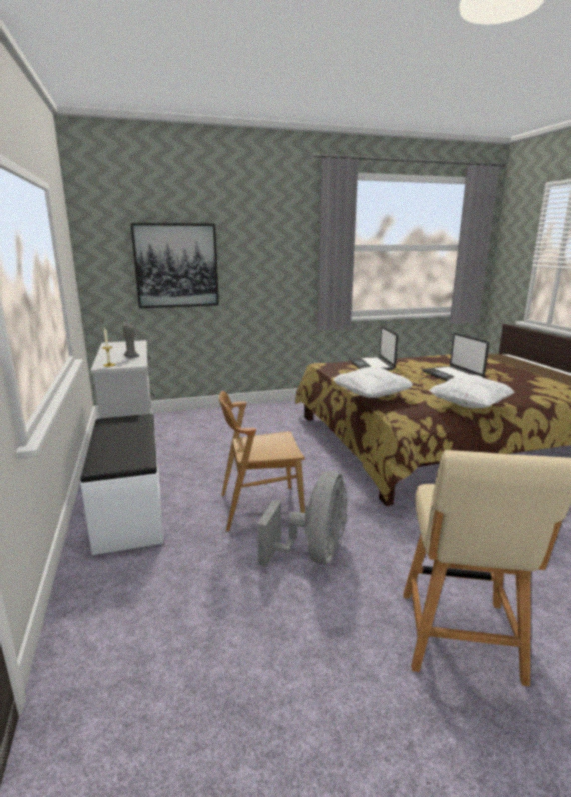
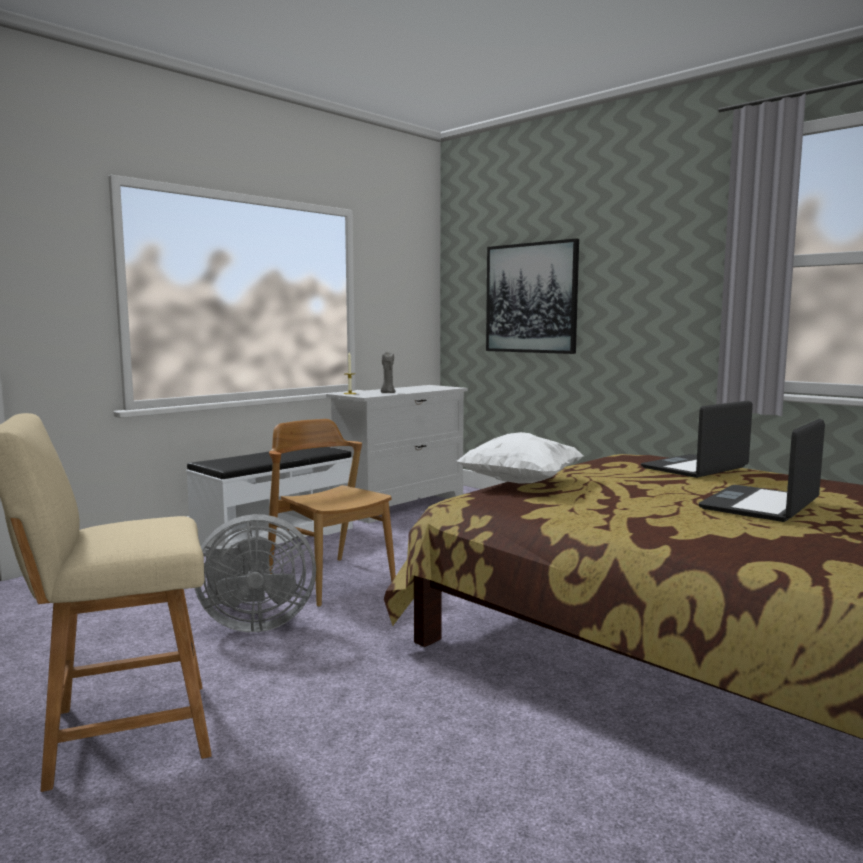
camera: 60 degrees right, 10 degrees down
(469, 406) = (586, 527): white pillow -> none

